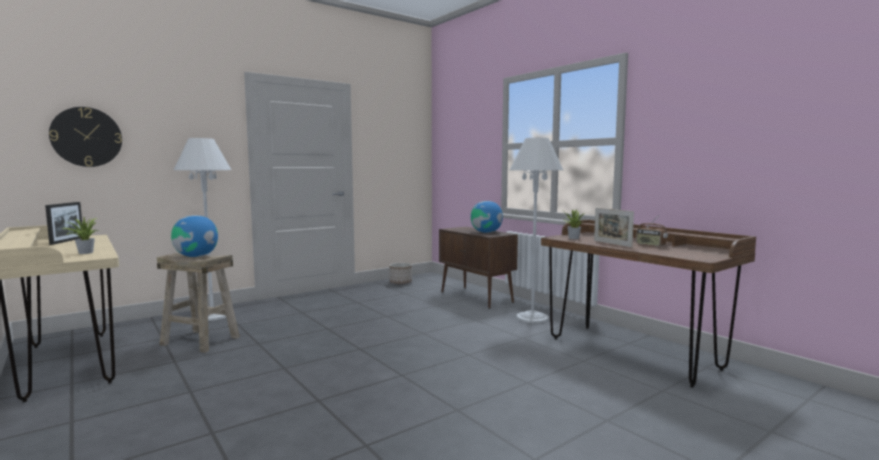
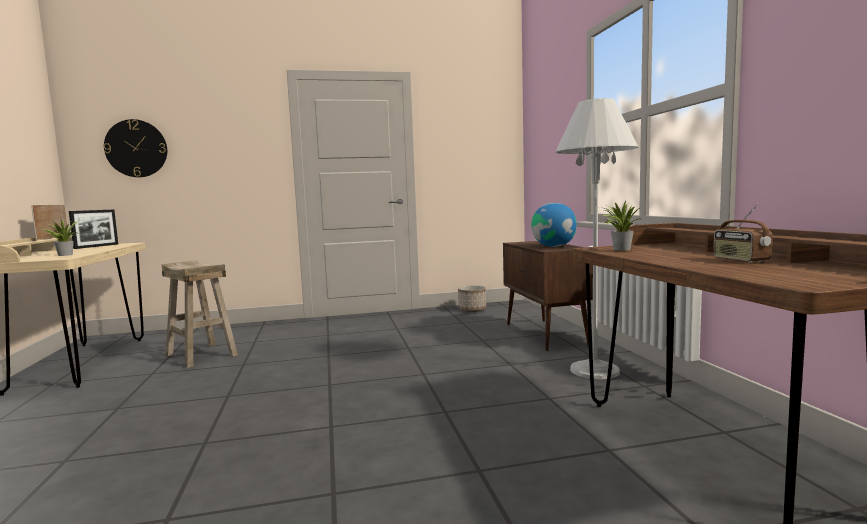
camera: 25 degrees right, 0 degrees up
(196, 256) = (195, 265): globe -> none
(212, 316) = (246, 330): white floor lamp -> none
(612, 243) = (669, 257): picture frame -> picture frame (53, 237)

